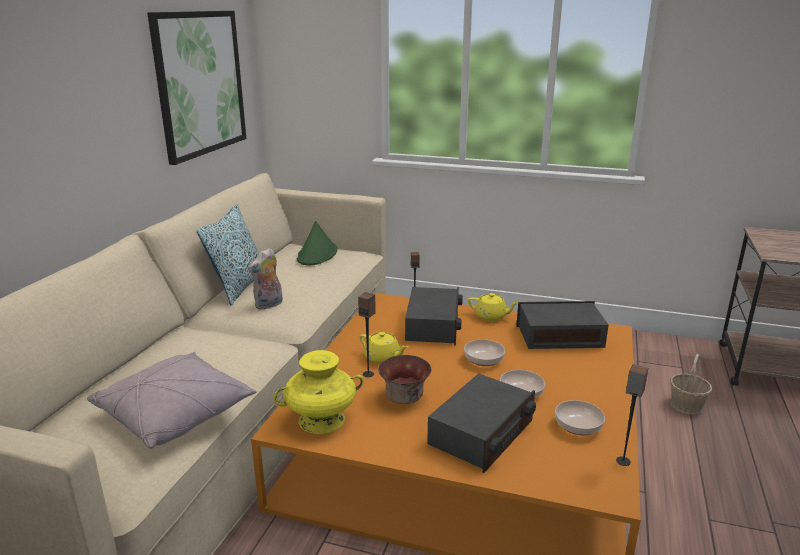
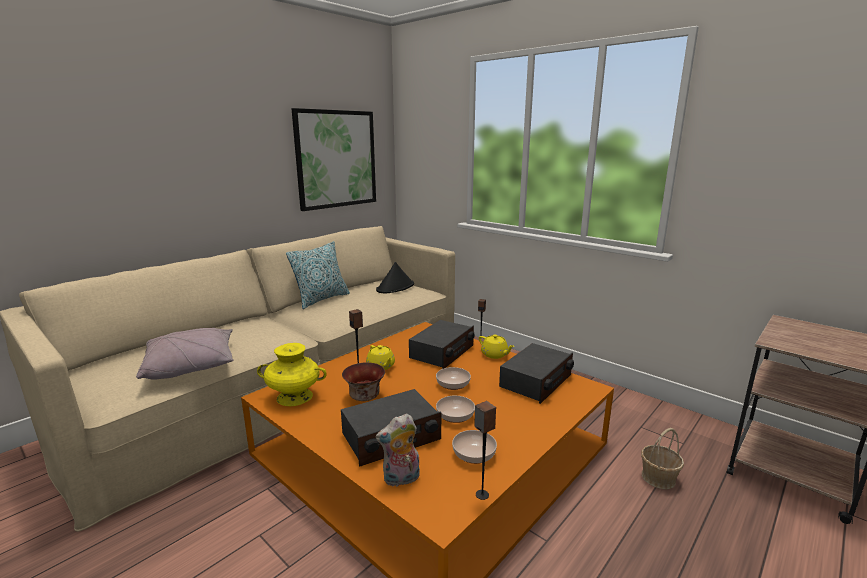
camera: 25 degrees right, 5 degrees down
(269, 305) = (325, 313): plush toy -> plush toy (401, 479)
(317, 255) = (395, 287): green hat -> black hat
(559, 336) = (536, 381): radio -> radio turned 105 degrees clockwise

